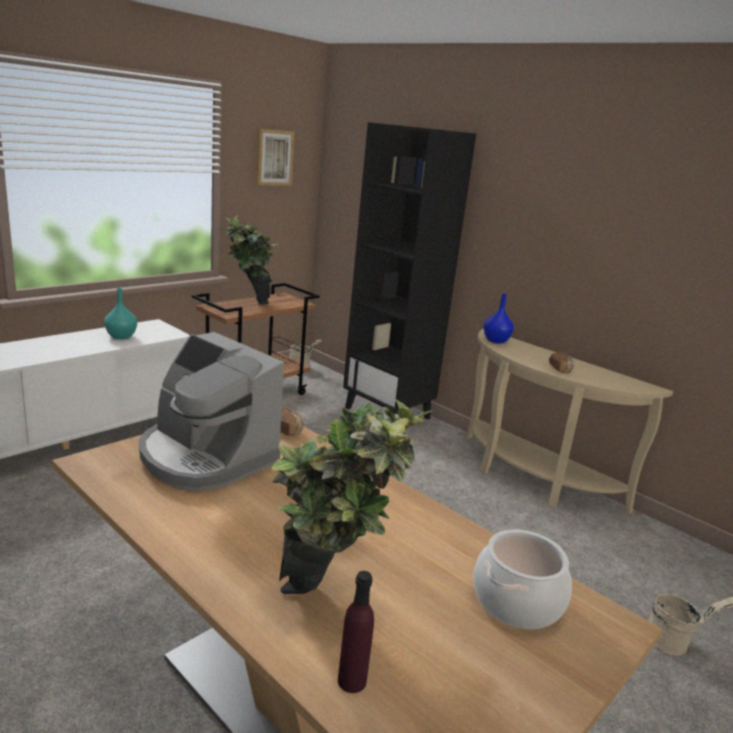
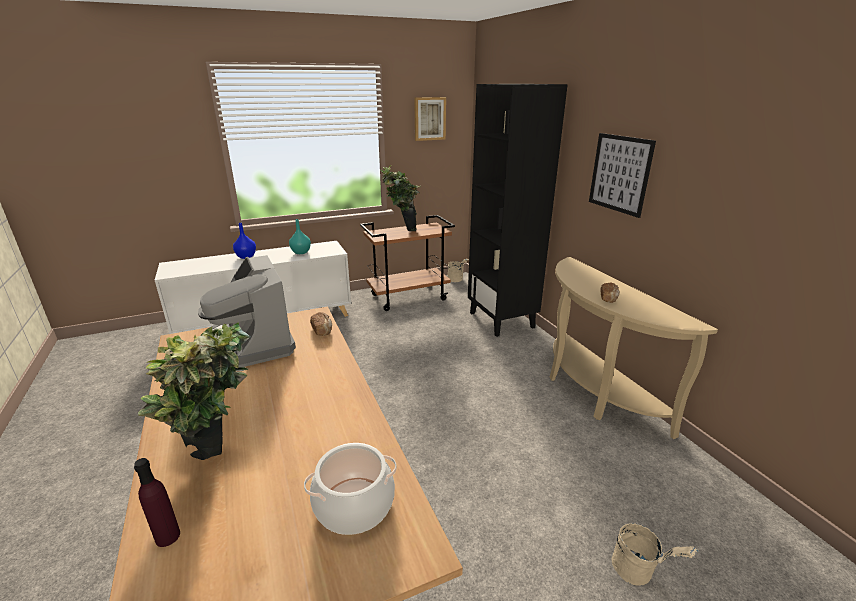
camera: 25 degrees right, 5 degrees up
(495, 341) = (569, 268): blue vase -> blue vase (245, 257)
(548, 235) = (619, 174): none -> picture

